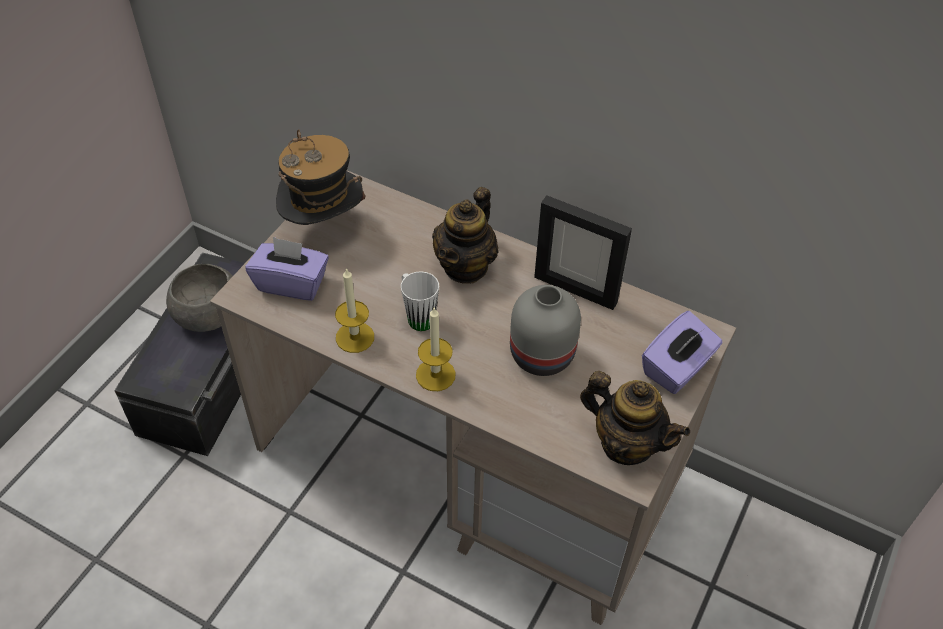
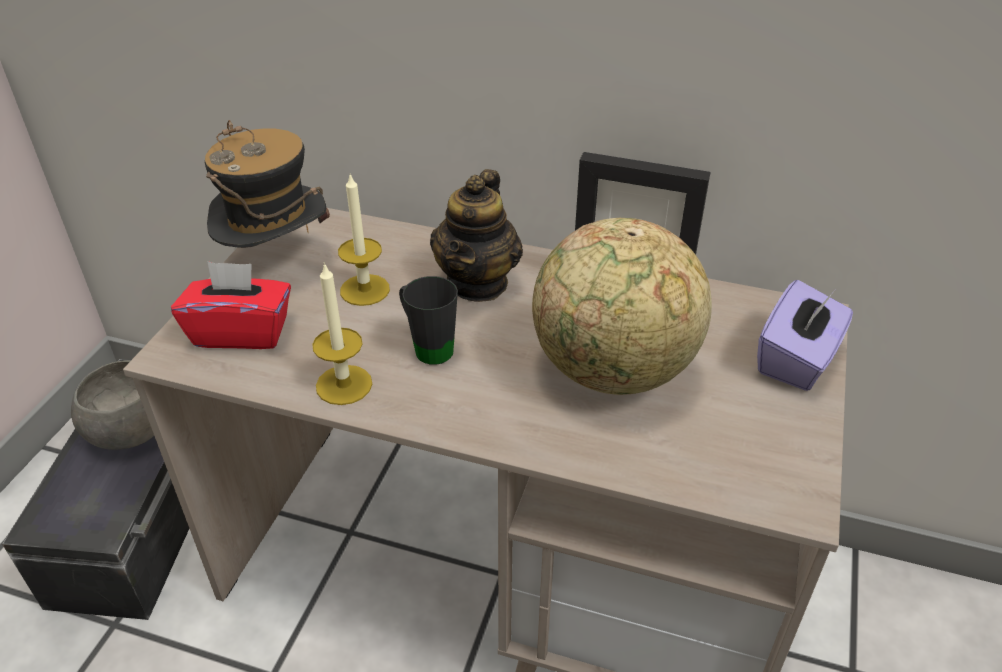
camera: 10 degrees left, 10 degrees down
(291, 283) = (241, 332): purple tissue box -> red tissue box
(417, 315) = (427, 346): white mug -> black mug
(435, 375) = (471, 415): candle -> candle (365, 290)
(542, 356) = (613, 371): grey vase -> globe
(626, 443) = (771, 463): teapot -> none

